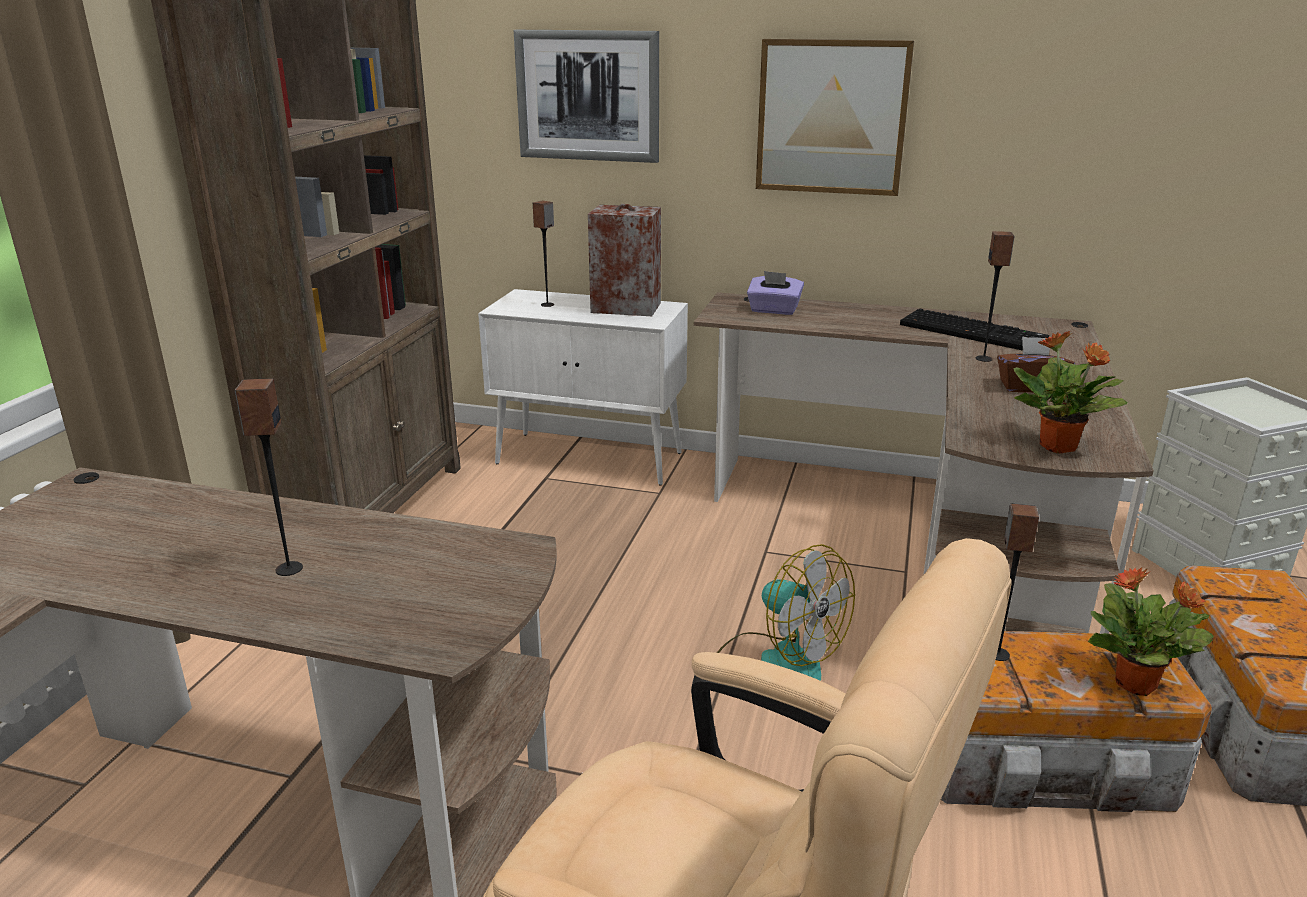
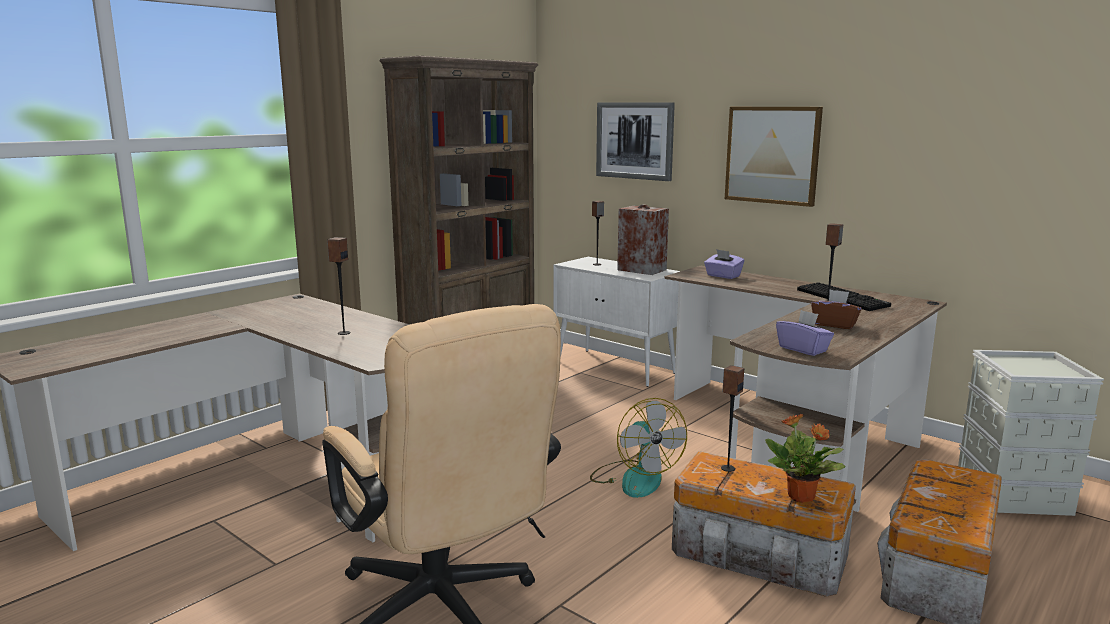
camera: 25 degrees right, 10 degrees down
(1058, 447) = (803, 349): potted plant -> purple tissue box

